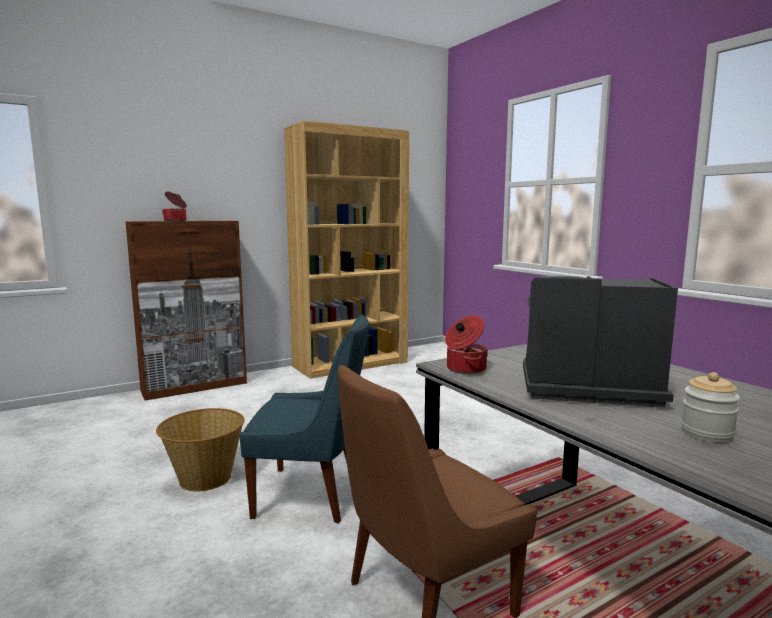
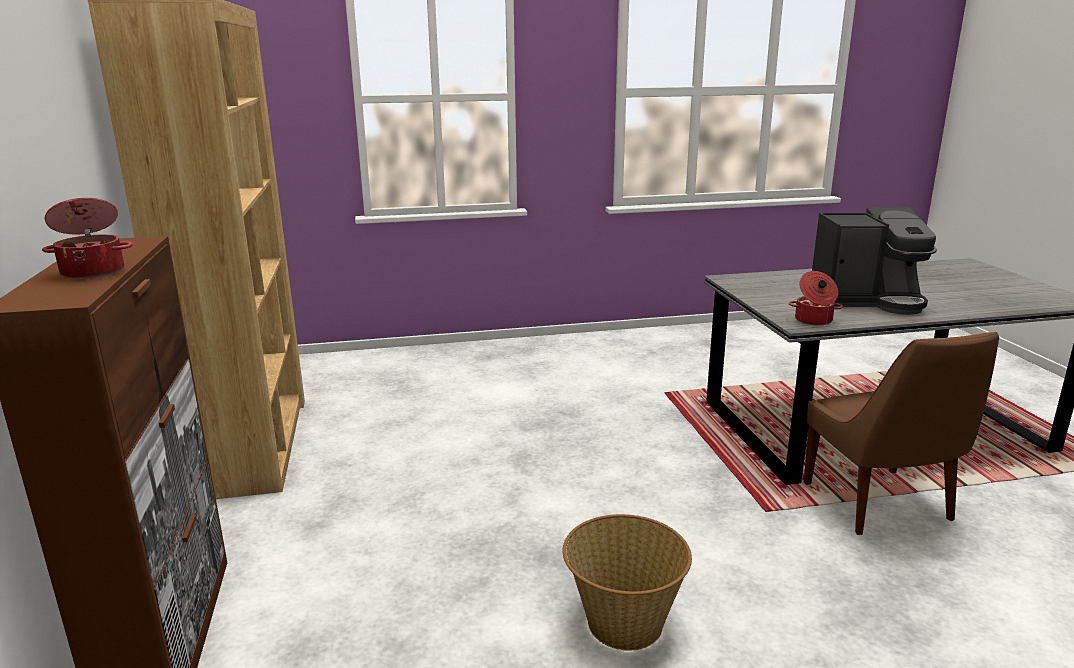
camera: 70 degrees left, 10 degrees up
(311, 494) = (696, 538): blue chair -> none
(583, 388) = (867, 300): coffee machine -> coffee machine turned 120 degrees counterclockwise
(706, 433) = (951, 295): jar -> none

